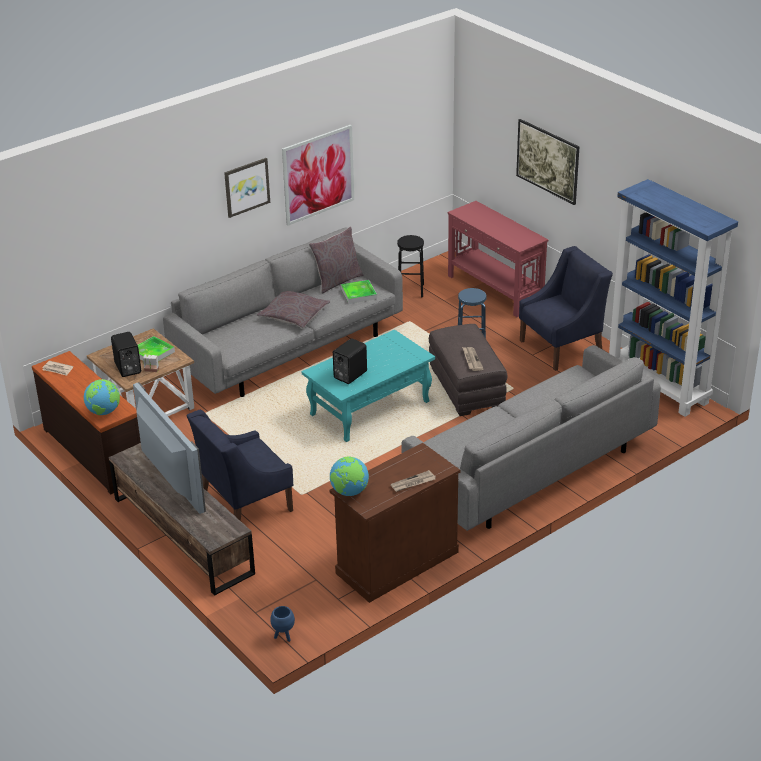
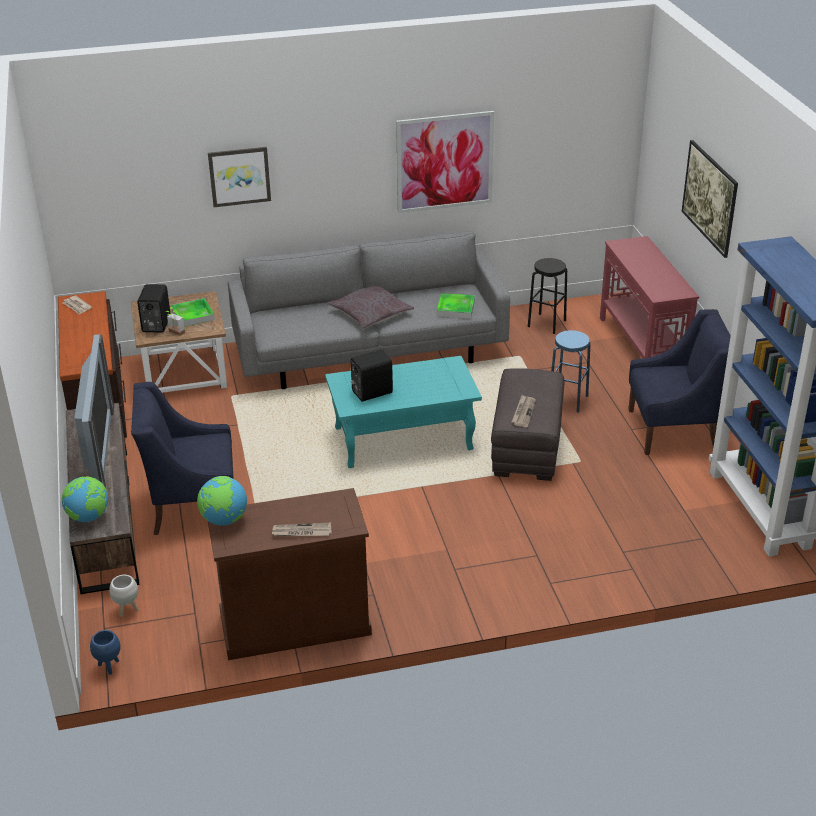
camera: 25 degrees right, 0 degrees up
(104, 412) = (79, 360): globe -> globe (89, 517)
(246, 187) = (346, 156): picture -> picture (239, 176)
(262, 594) = (127, 610): none -> white planter
(337, 281) = (445, 290): grey pillow -> none
(529, 469) = (529, 562): grey sofa -> none

